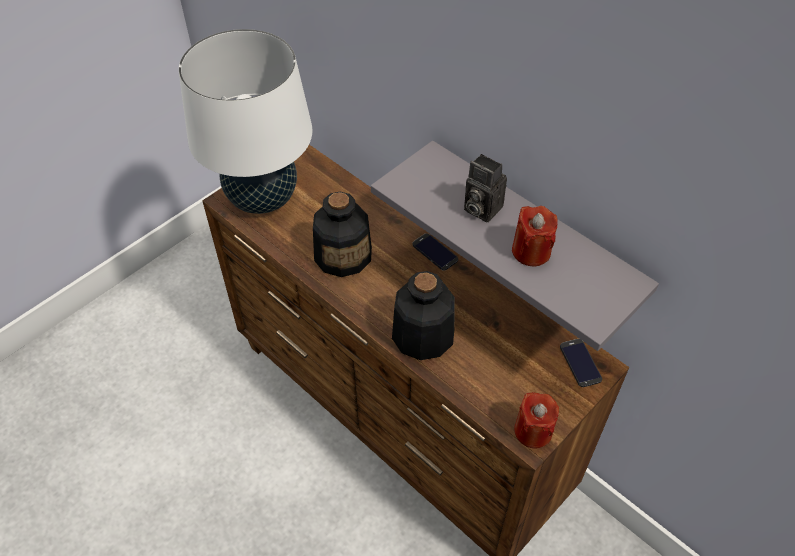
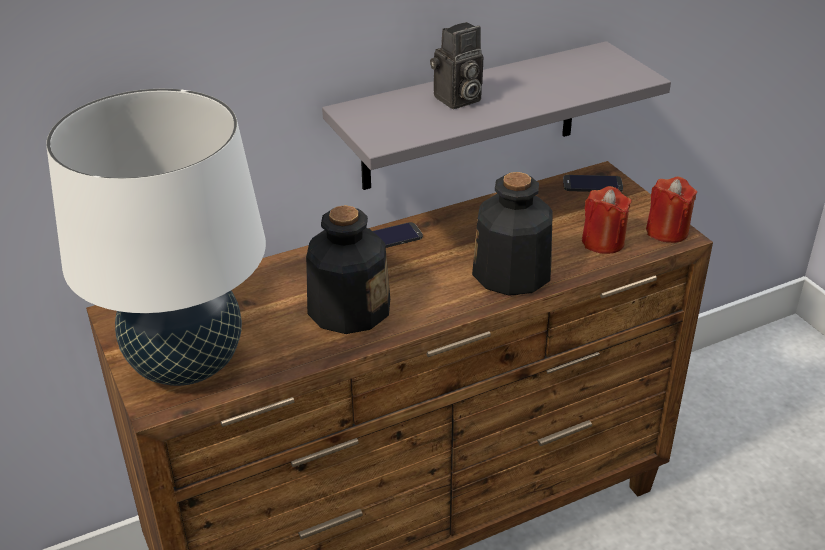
camera: 70 degrees left, 15 degrees down
(531, 251) = (536, 87): red candle -> red candle (603, 242)

